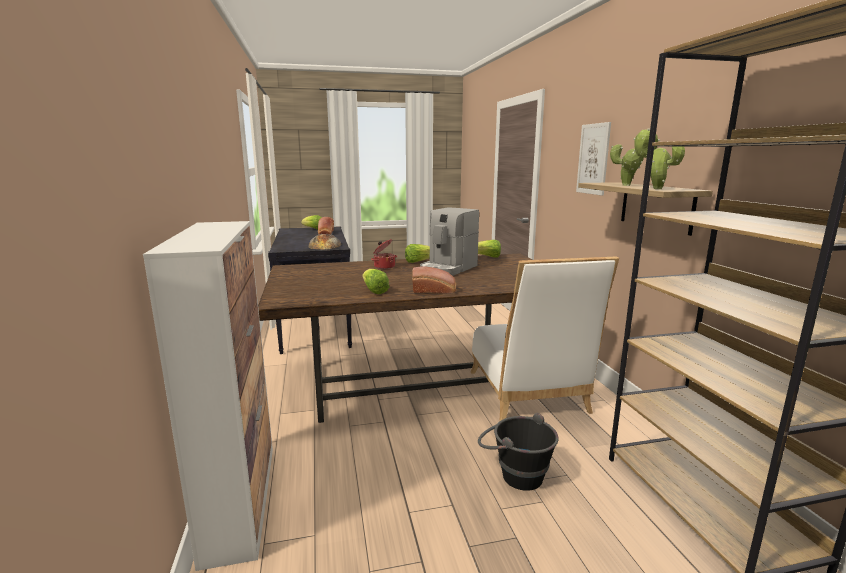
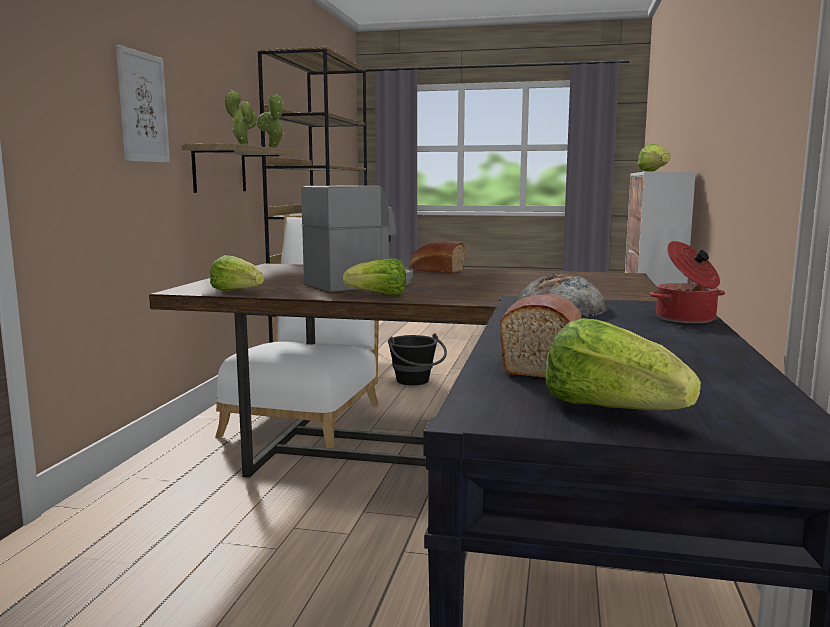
camera: 155 degrees left, 5 degrees down
(374, 291) = (506, 274): lettuce -> lettuce (654, 171)
(384, 267) = (455, 293): cooking pot -> cooking pot (686, 319)

